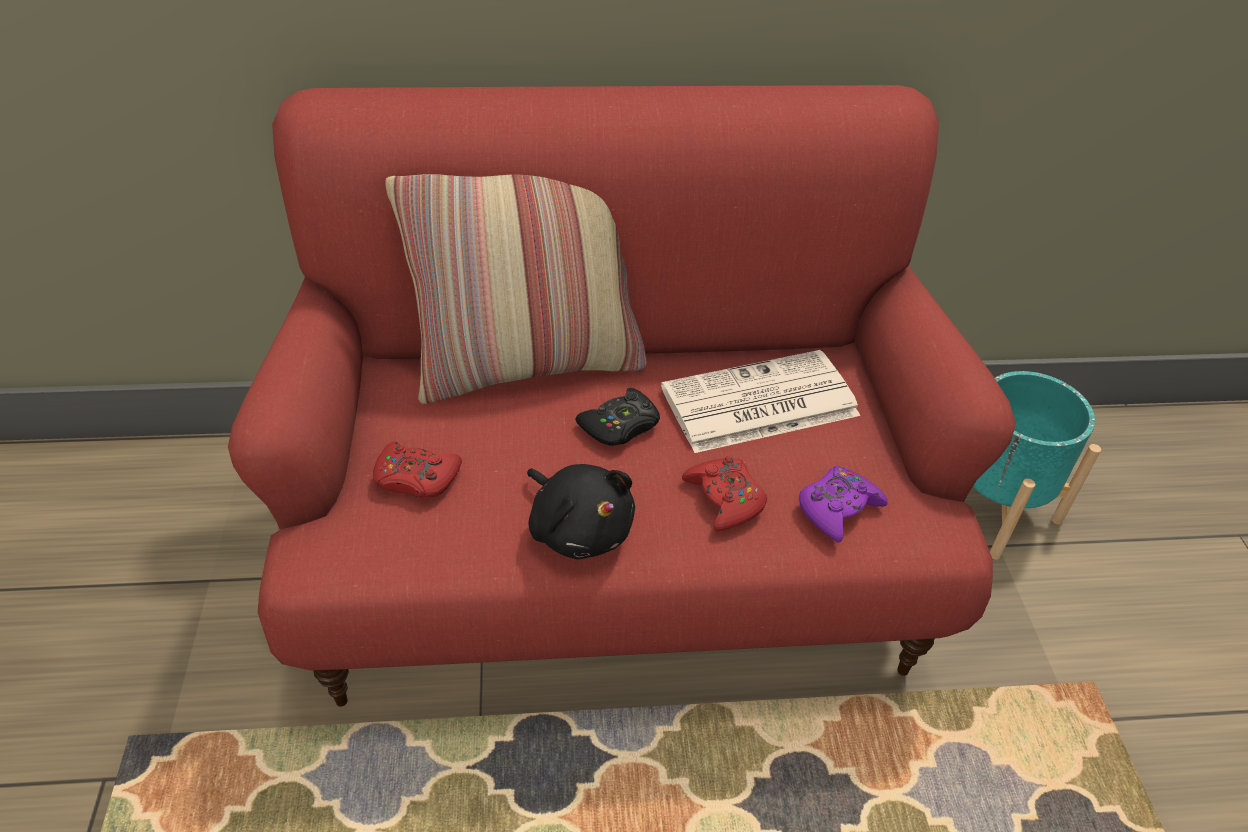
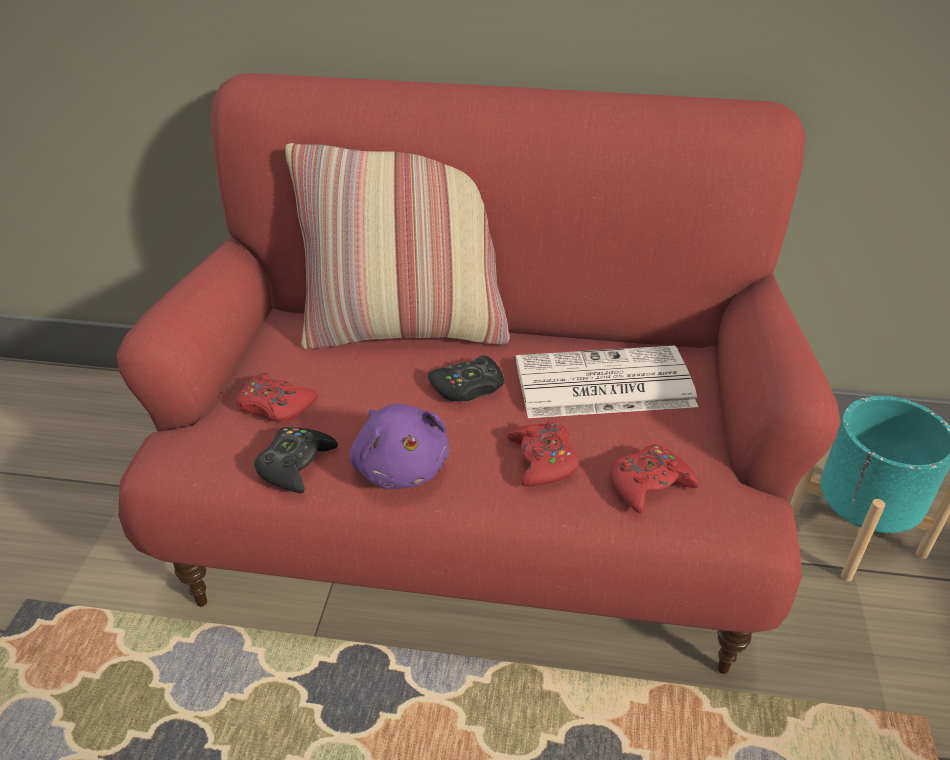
camera: 15 degrees right, 5 degrees down
(464, 545) = (295, 465): none -> black game controller
(578, 528) = (400, 466): black plush toy -> purple plush toy
(837, 509) = (649, 484): purple game controller -> red game controller

